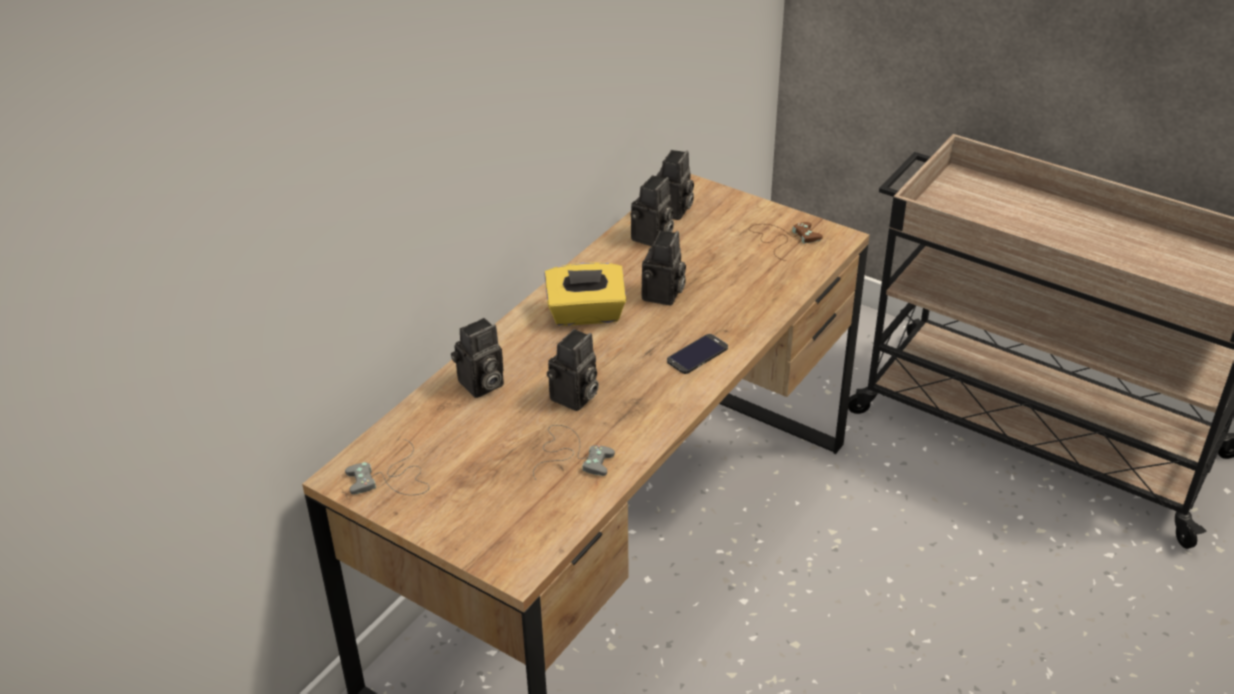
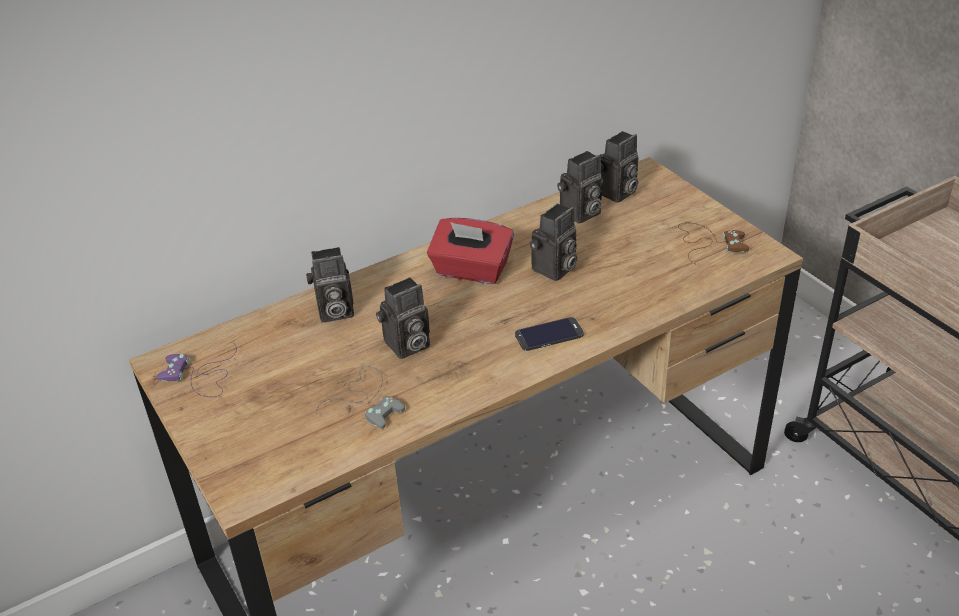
camera: 25 degrees right, 0 degrees up
(392, 479) = (200, 376): grey game controller -> purple game controller
(586, 314) = (471, 270): yellow tissue box -> red tissue box

